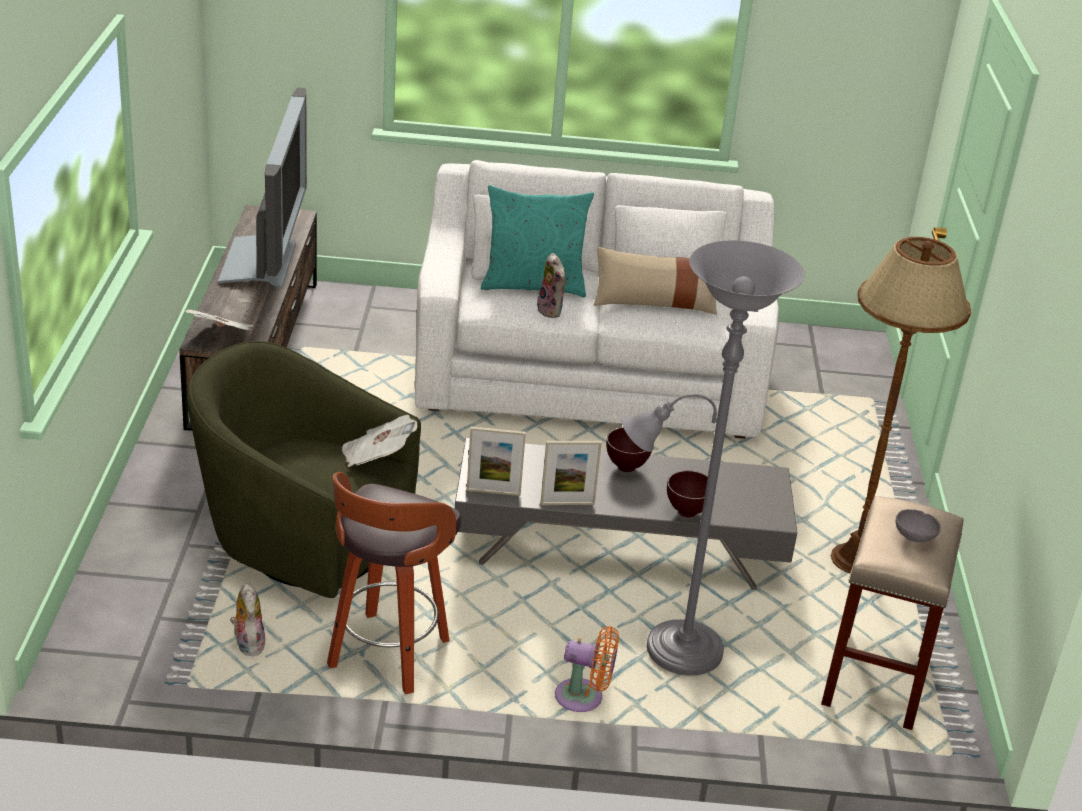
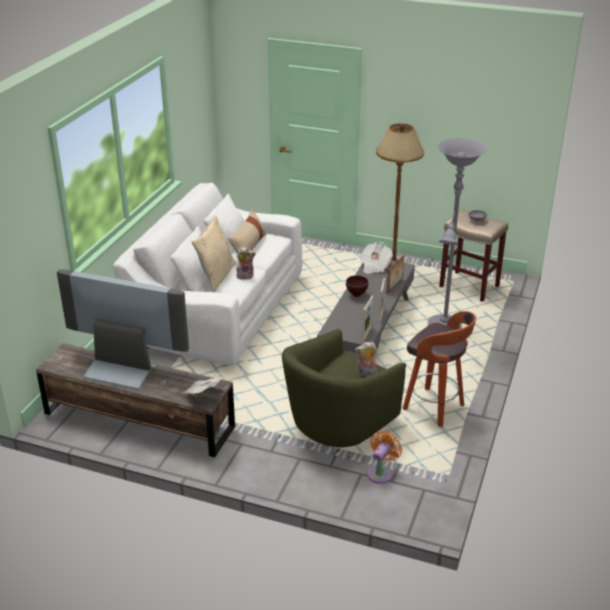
camera: 70 degrees left, 0 degrees up
(248, 644) = (419, 451): plush toy -> plush toy (366, 373)
(377, 457) = (347, 355): newspaper -> newspaper (374, 266)
(533, 285) = (216, 276): turquoise pillow -> beige pillow
(584, 698) = (471, 357): orange fan -> orange fan (381, 472)
(688, 512) = (395, 286): brown bowl -> picture frame

